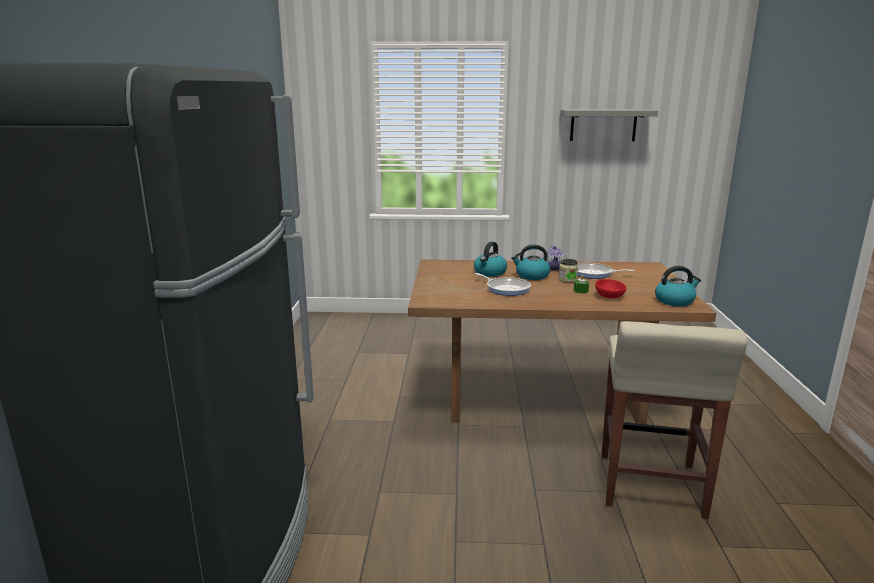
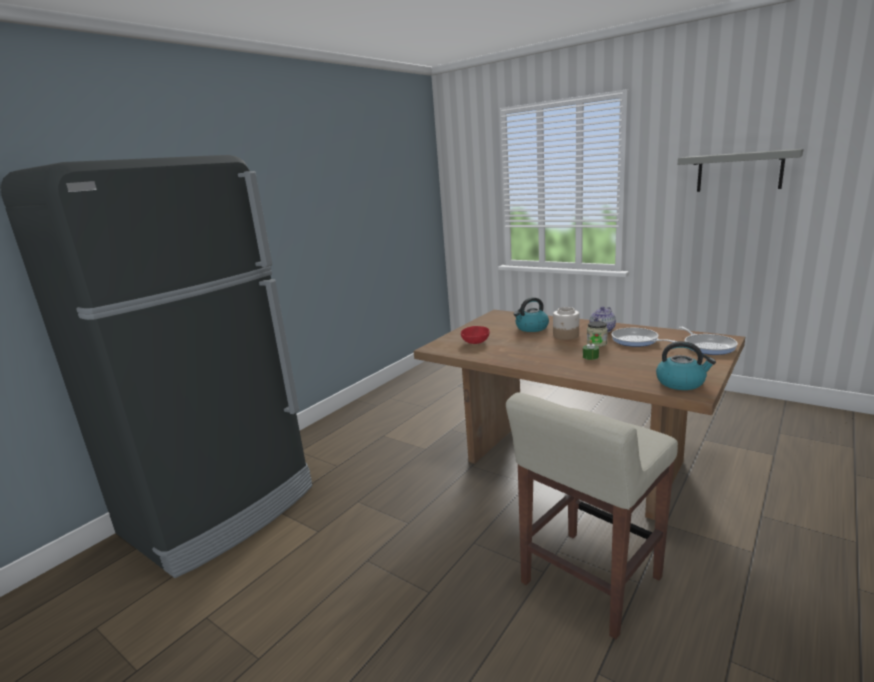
camera: 35 degrees right, 0 degrees up
(506, 289) = (520, 345): frying pan -> frying pan (708, 346)
(531, 276) = (566, 335): kettle -> jar
(610, 297) = (611, 367): red bowl -> red bowl (476, 342)

